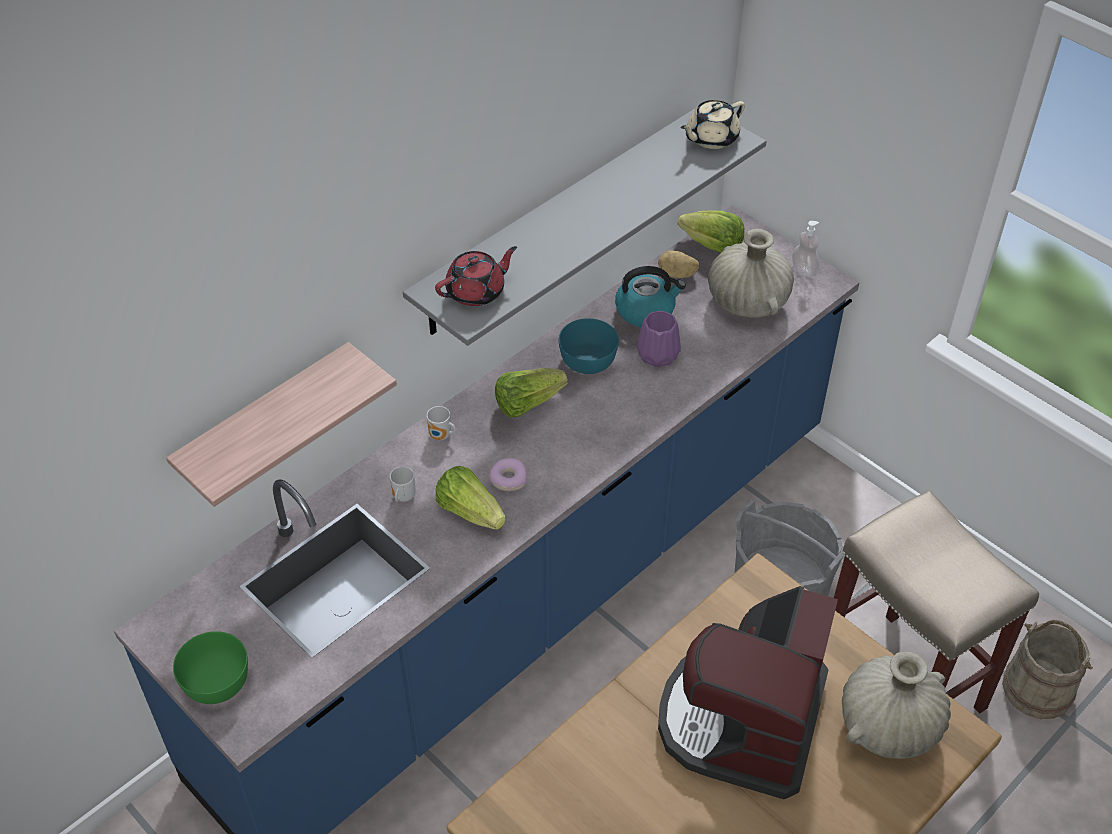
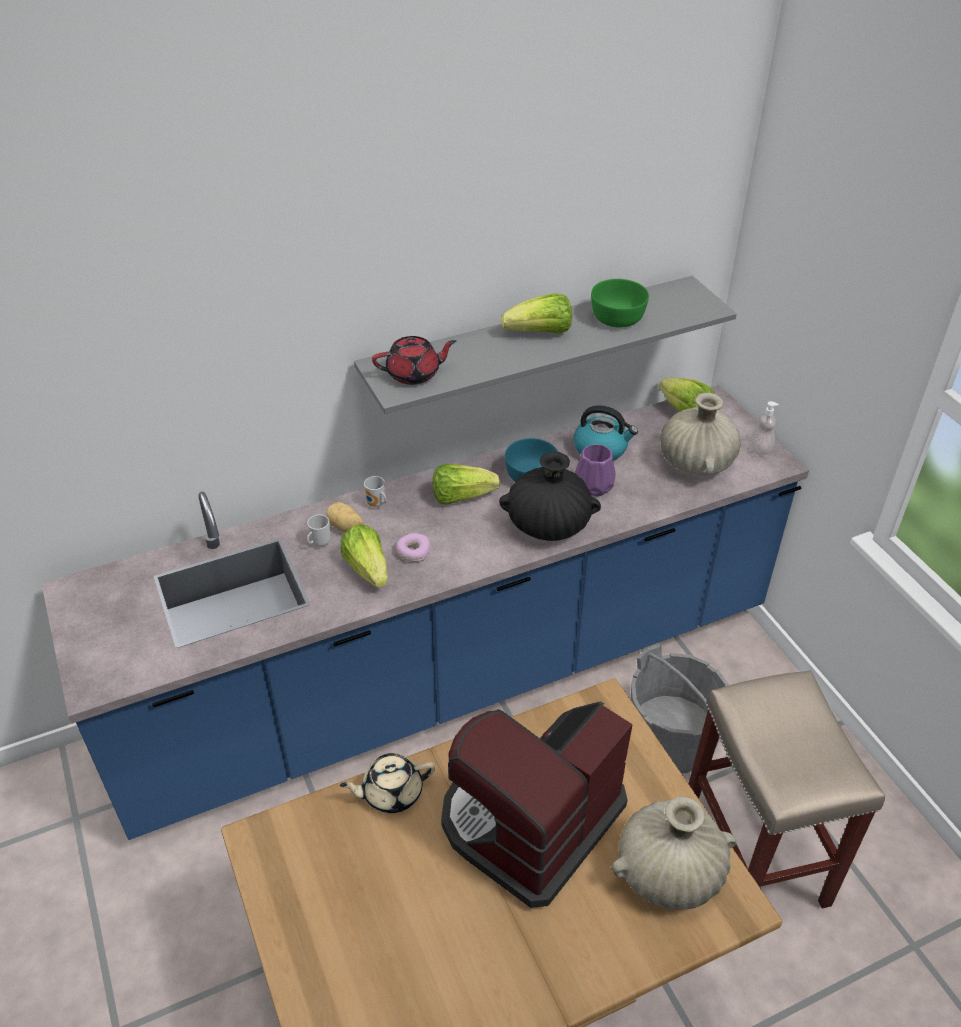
camera: 20 degrees right, 5 degrees down
(217, 681) = (93, 644): green bowl -> green bowl (618, 318)
(266, 425) = (206, 443): shelf -> none
(582, 210) = (540, 333): none -> lettuce
(632, 411) = (548, 525): none -> black vase
(677, 274) = (643, 427): potato -> potato (345, 528)
(711, 138) = (686, 302): beige teapot -> beige teapot (391, 792)
(1038, 688) = (891, 903): beige bucket -> none

